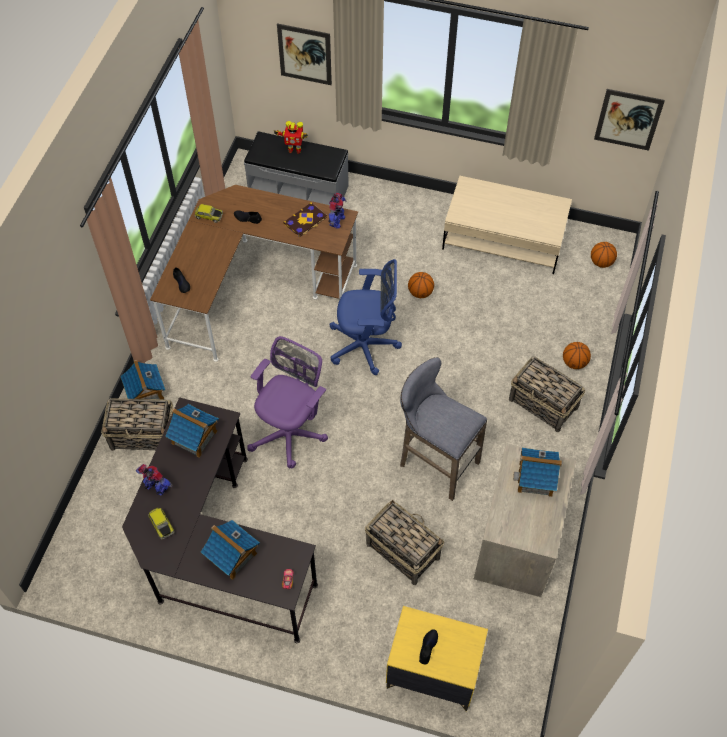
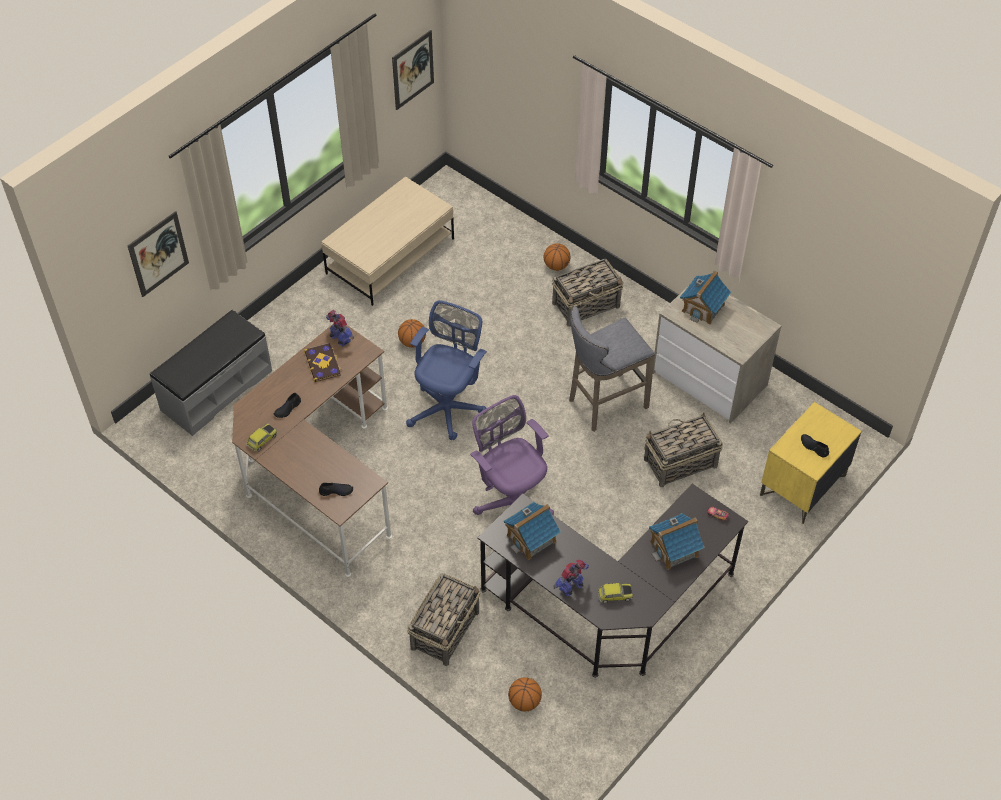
camera: 65 degrees left, 5 degrees down
(145, 392) = (393, 612): toy house -> none
(294, 149) = (200, 351): toy robot -> none
(601, 262) = (462, 201): basketball -> basketball (524, 701)

